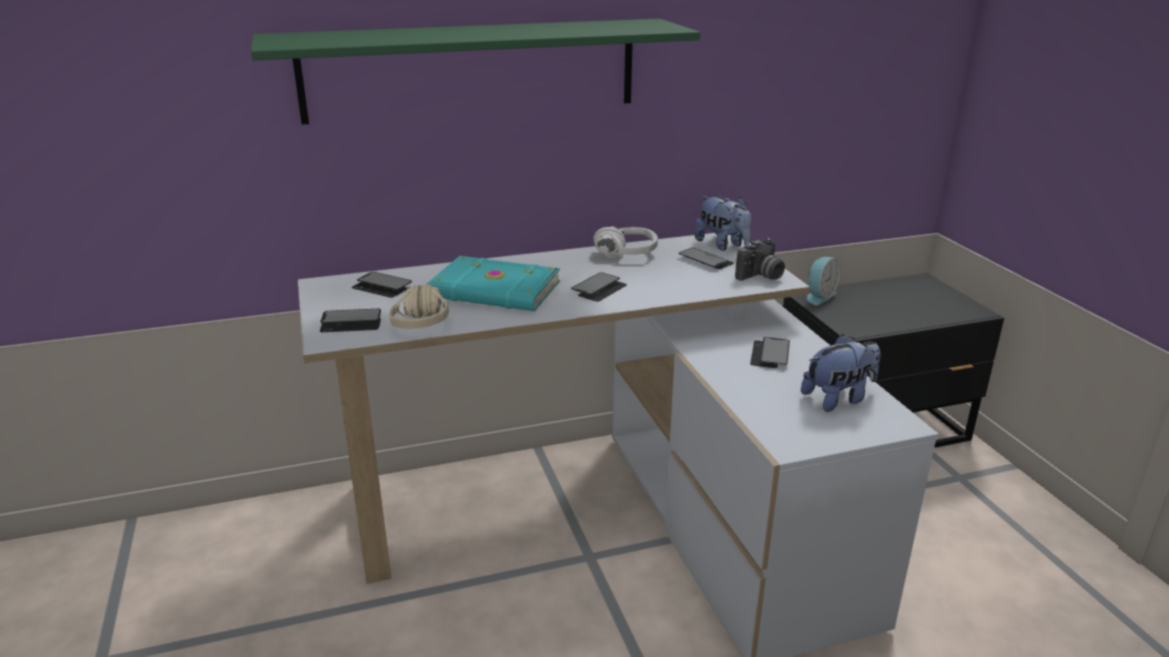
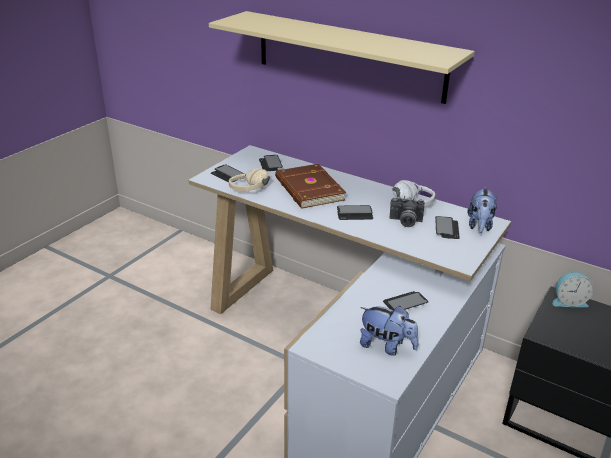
camera: 50 degrees right, 5 degrees up
(472, 70) = (348, 56): green shelf -> beige shelf
(494, 290) = (308, 189): turquoise book -> brown book
(761, 276) = (455, 254): camera -> camera (405, 222)

